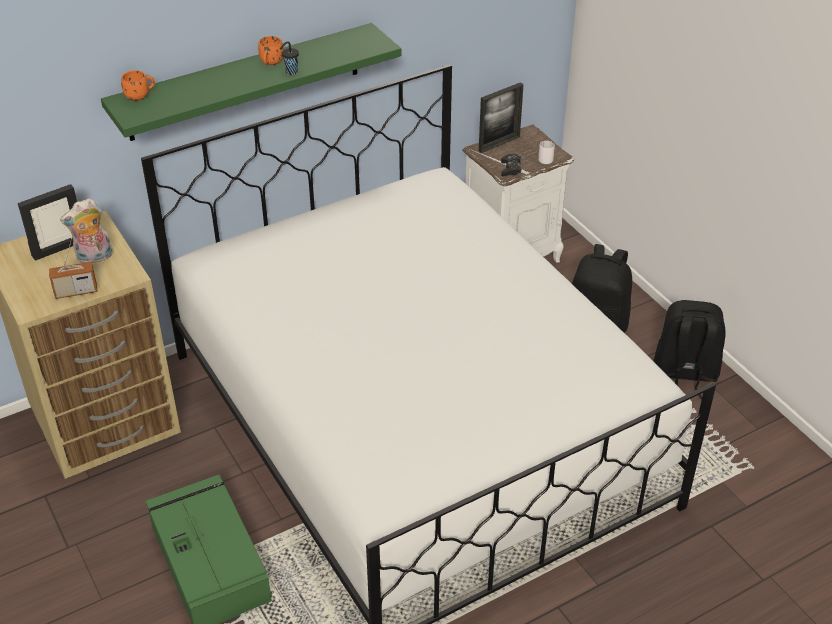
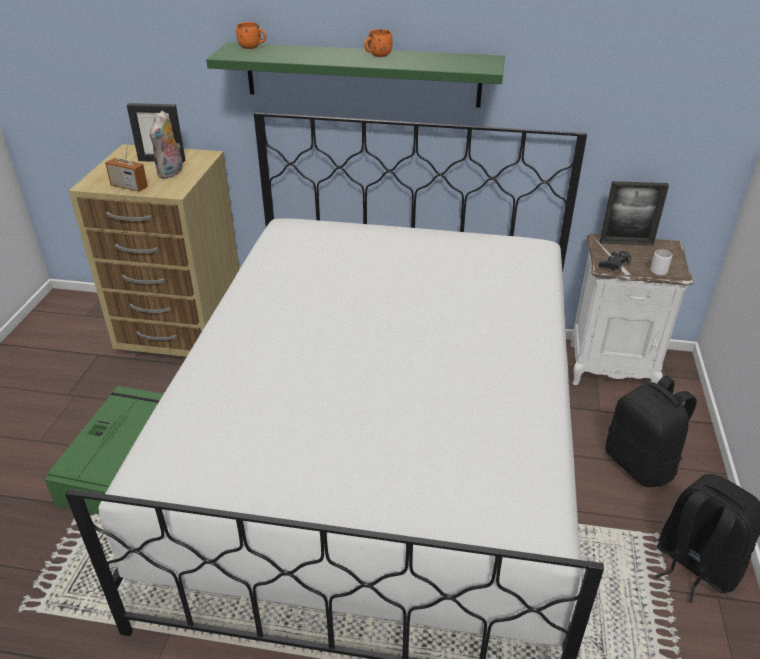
camera: 40 degrees right, 5 degrees down
(94, 258) = (171, 173): plush toy -> plush toy turned 90 degrees counterclockwise
(290, 72) = (382, 63): black cup -> none

